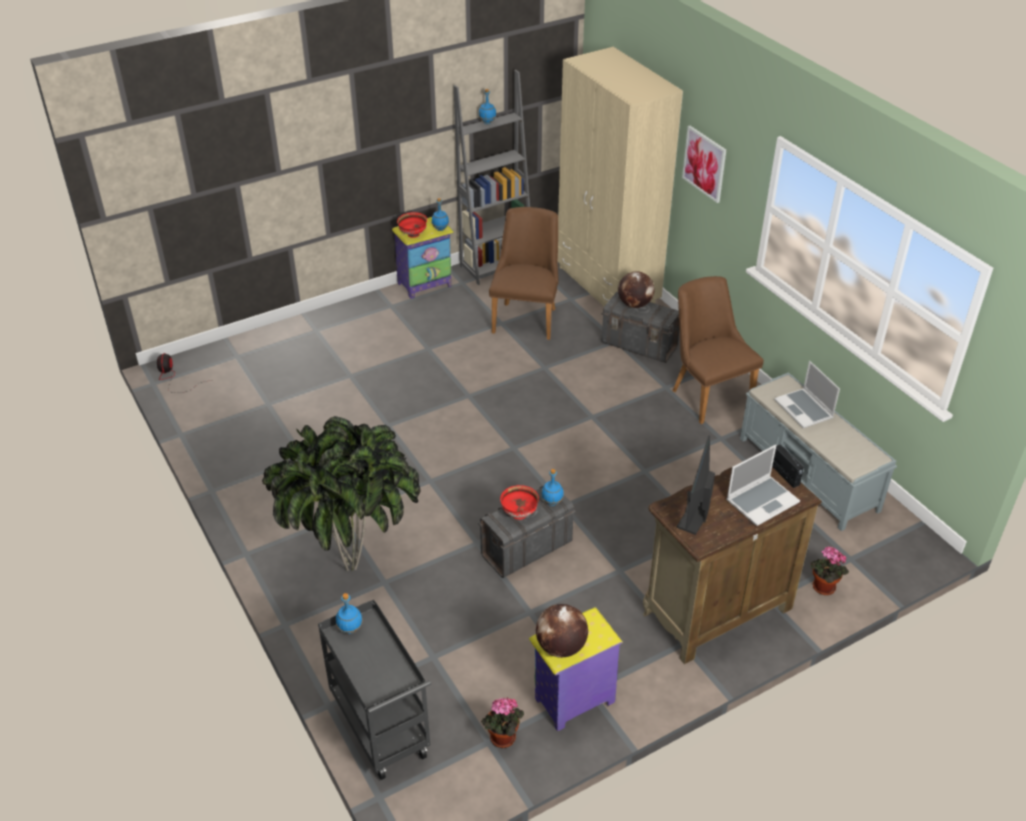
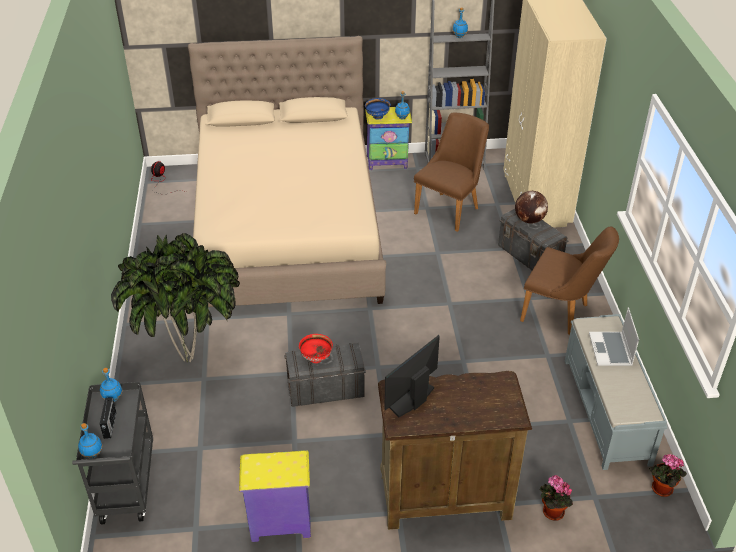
camera: 25 degrees right, 0 degrees up
(362, 388) = (287, 228): none -> beige bed
(413, 235) = (377, 117): red bowl -> blue bowl
(502, 739) = (206, 531): potted plant -> potted plant (661, 490)
(552, 502) = (348, 358): blue bottle -> blue bottle (93, 454)
(561, 647) = (257, 471): globe -> none
(704, 163) = (611, 108): picture -> none
(706, 393) = (561, 314): brown chair -> brown chair turned 120 degrees clockwise
(762, 501) = (477, 409): laptop -> none
(785, 475) = (514, 395): radio -> radio (109, 425)

